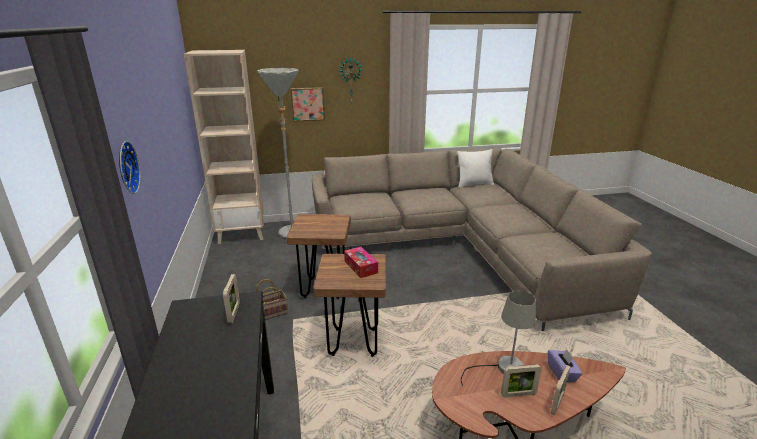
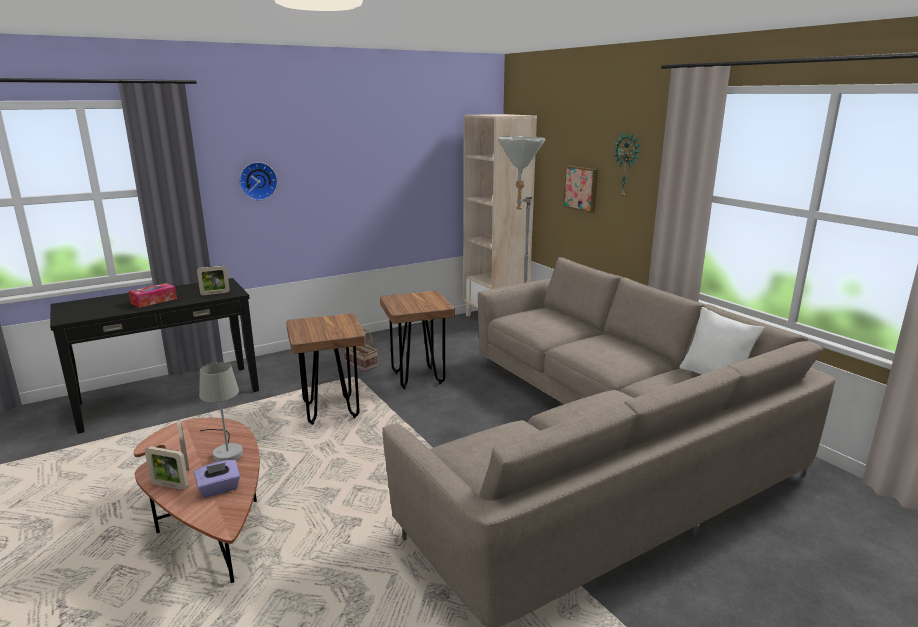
camera: 70 degrees right, 5 degrees down
(360, 267) = (331, 329): tissue box -> tissue box (154, 301)

